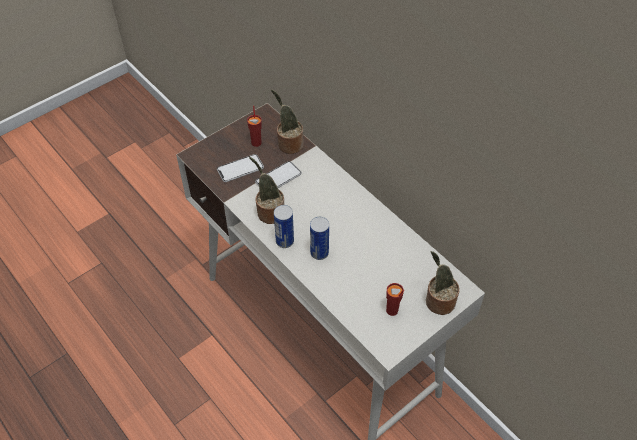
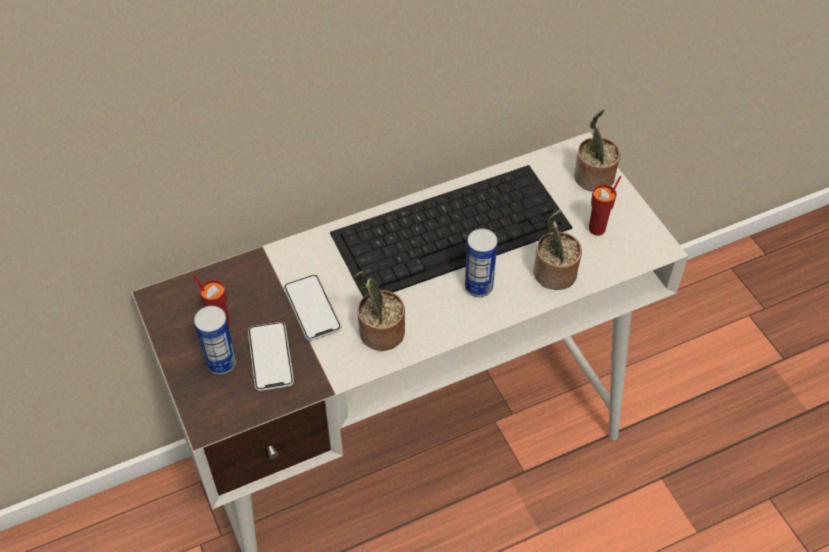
camera: 75 degrees left, 0 degrees up
(284, 241) = (444, 325): can -> can (221, 363)
(288, 144) = (243, 280): potted plant -> potted plant (553, 275)
(361, 230) = (452, 229): none -> keyboard

